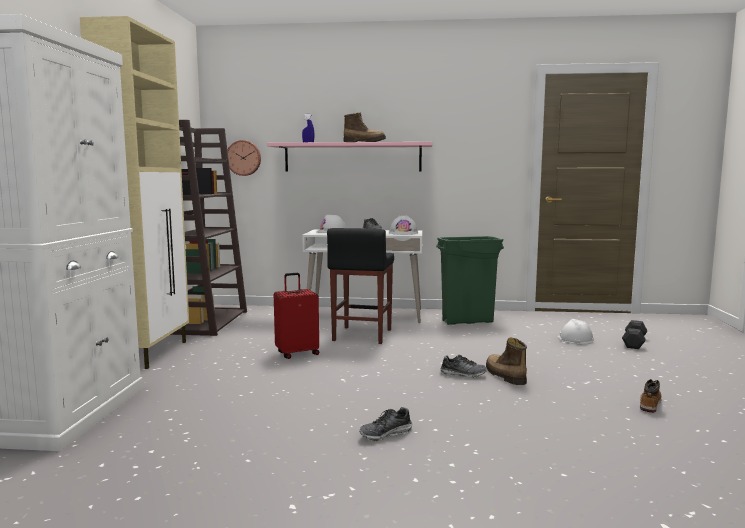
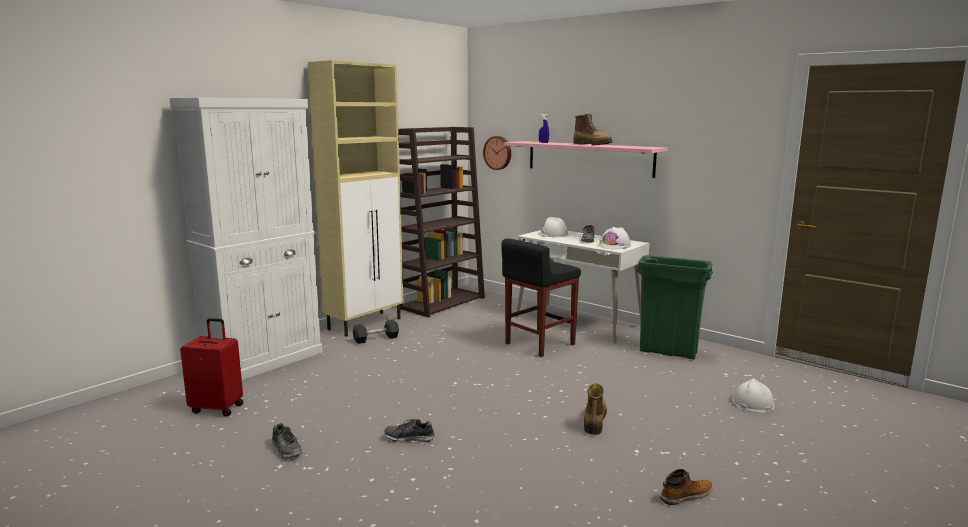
camera: 35 degrees right, 5 degrees up
(297, 353) = (459, 349): red suitcase -> red suitcase (217, 408)
(463, 374) = (558, 407): shoe -> shoe (286, 450)
(634, 342) = (822, 427): grey dumbbell -> grey dumbbell (376, 339)

